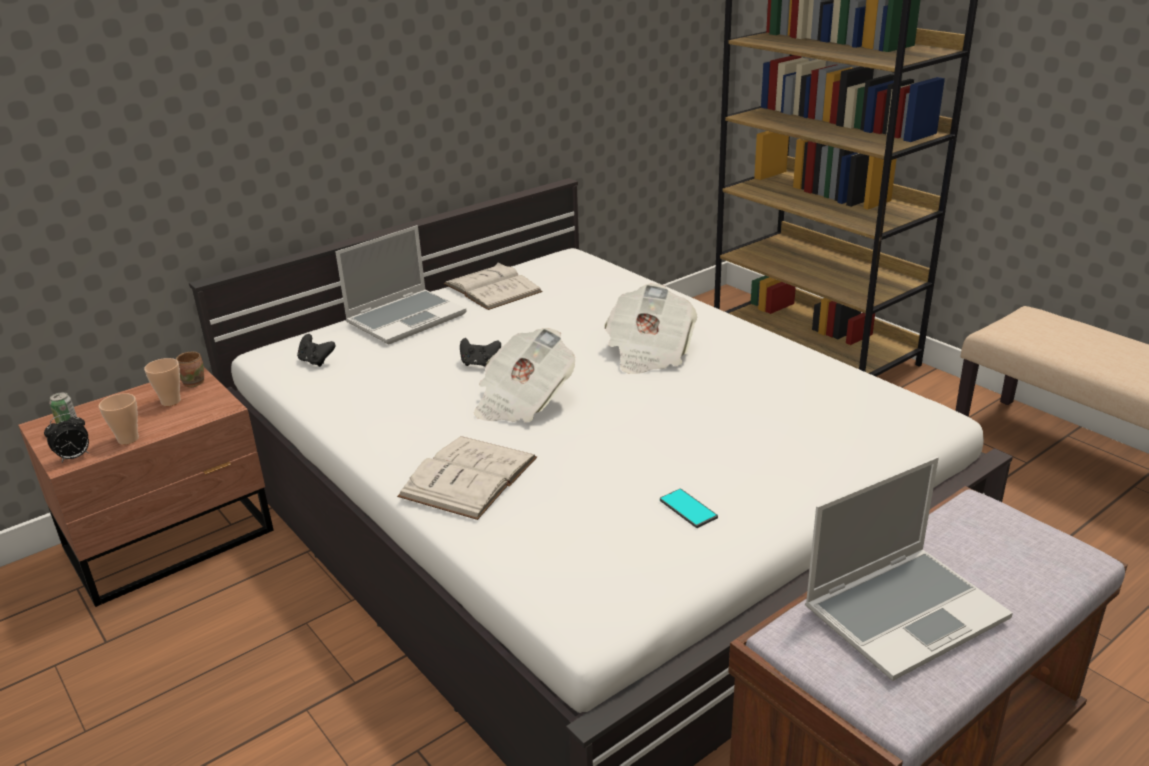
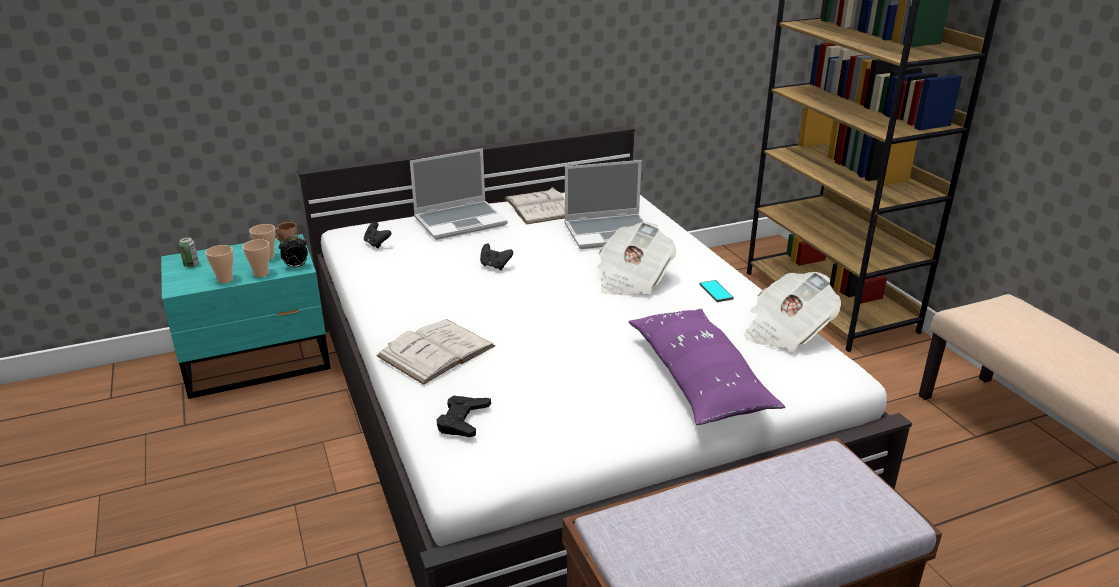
camera: 15 degrees right, 0 degrees up
(74, 457) = (184, 286): alarm clock -> alarm clock (296, 267)
(173, 540) = (259, 362): brown nightstand -> turquoise nightstand
(174, 423) = (261, 273): none -> cup
(522, 401) = (510, 301): newspaper -> newspaper (786, 331)
(552, 553) = (463, 420): none -> black game controller
(688, 509) = (587, 409): phone -> phone (716, 291)
(788, 451) = (698, 379): none -> purple pillow
(905, 612) = (711, 526): laptop -> laptop (610, 232)

